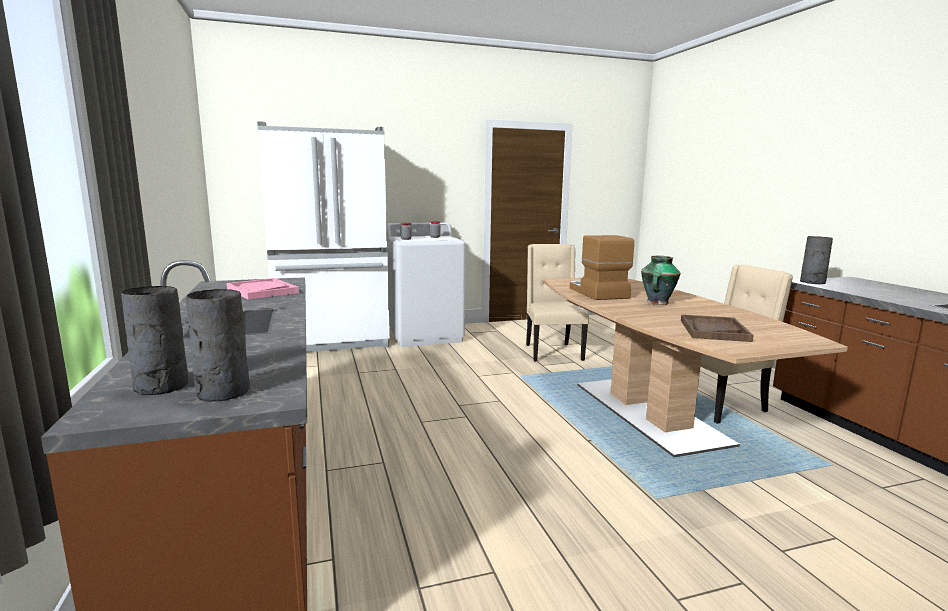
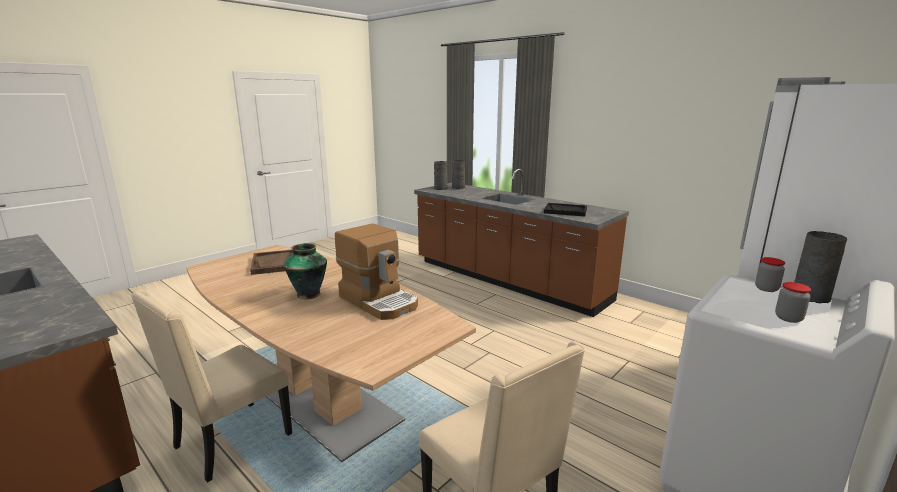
camera: 150 degrees right, 5 degrees up
(262, 291) = (565, 211): pink tray -> black tray
(812, 282) = (77, 325): grey vase -> grey vase (810, 296)

